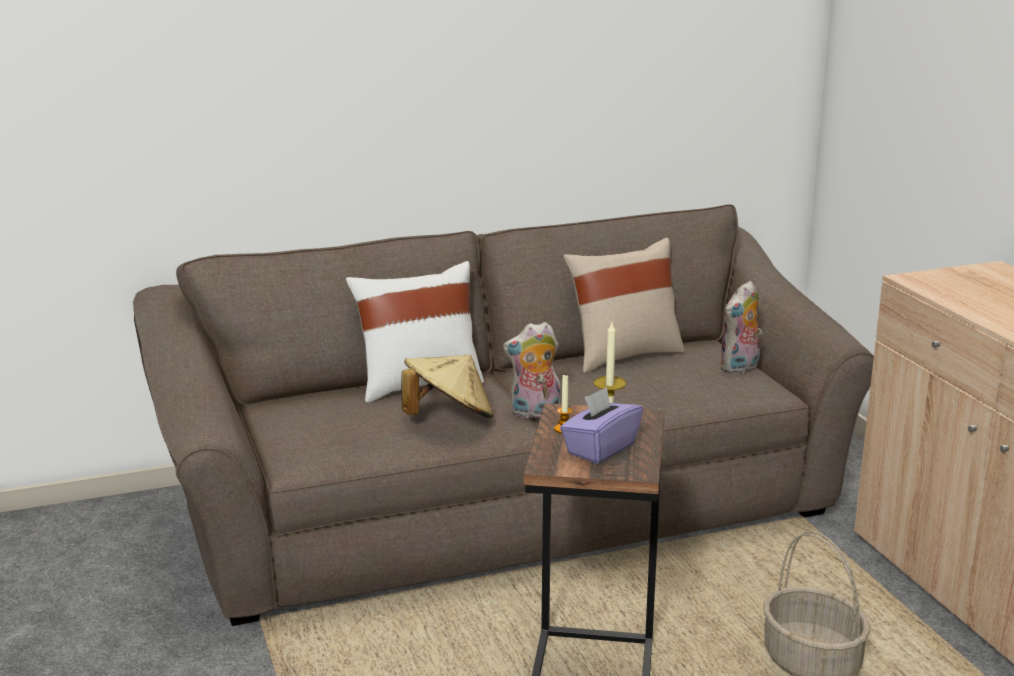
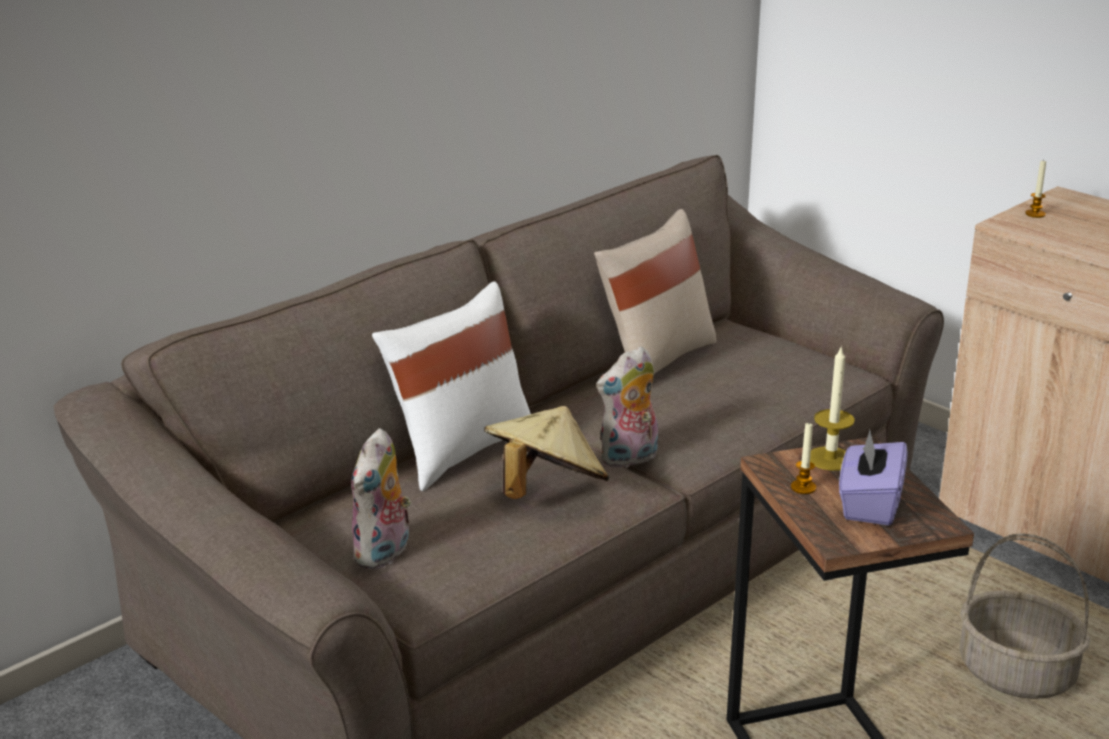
camera: 25 degrees left, 5 degrees up
(740, 368) = (791, 350): plush toy -> plush toy (384, 554)
(947, 276) = (1035, 214): none -> candle

